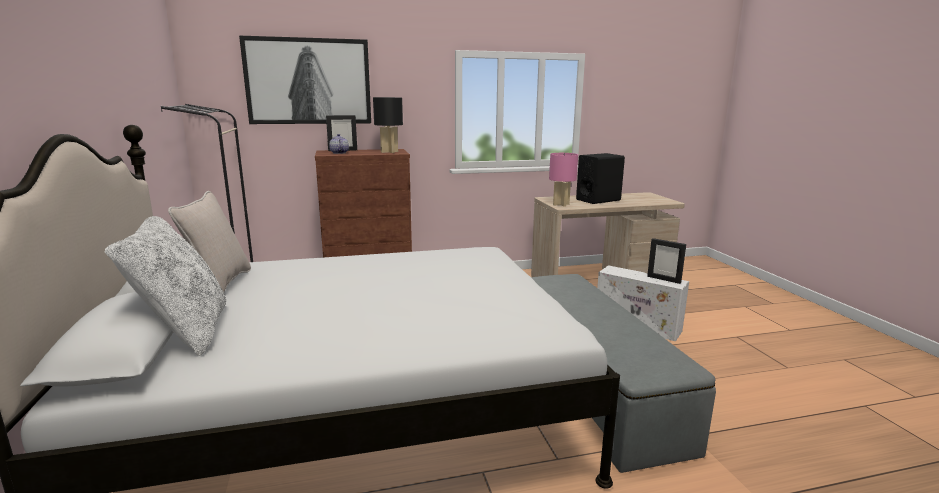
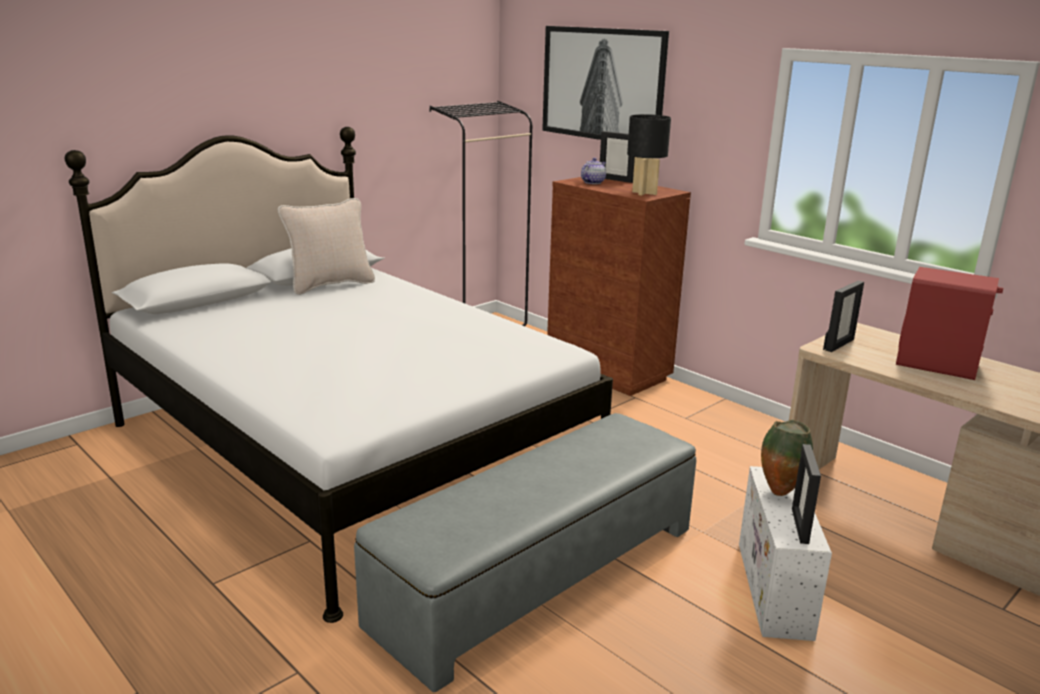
camera: 60 degrees right, 5 degrees up
(185, 331) = (235, 304): white pillow -> none
(560, 204) = (838, 344): pink table lamp -> picture frame
(598, 200) = (937, 364): black speaker -> red speaker
(629, 274) = (779, 492): none -> vase

